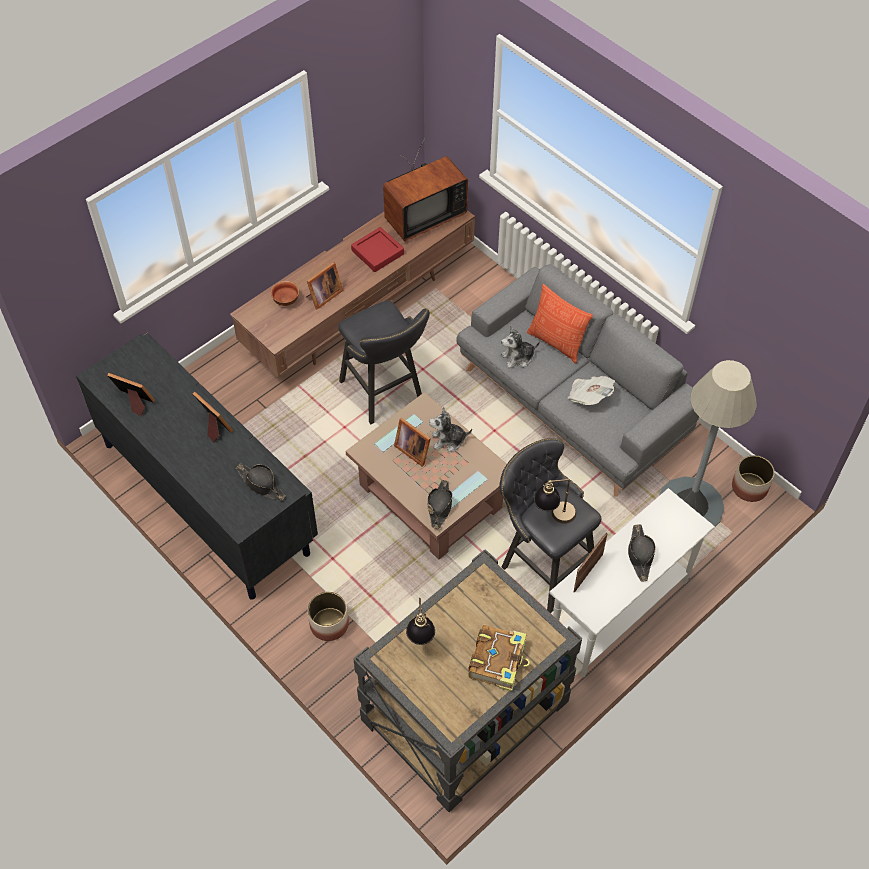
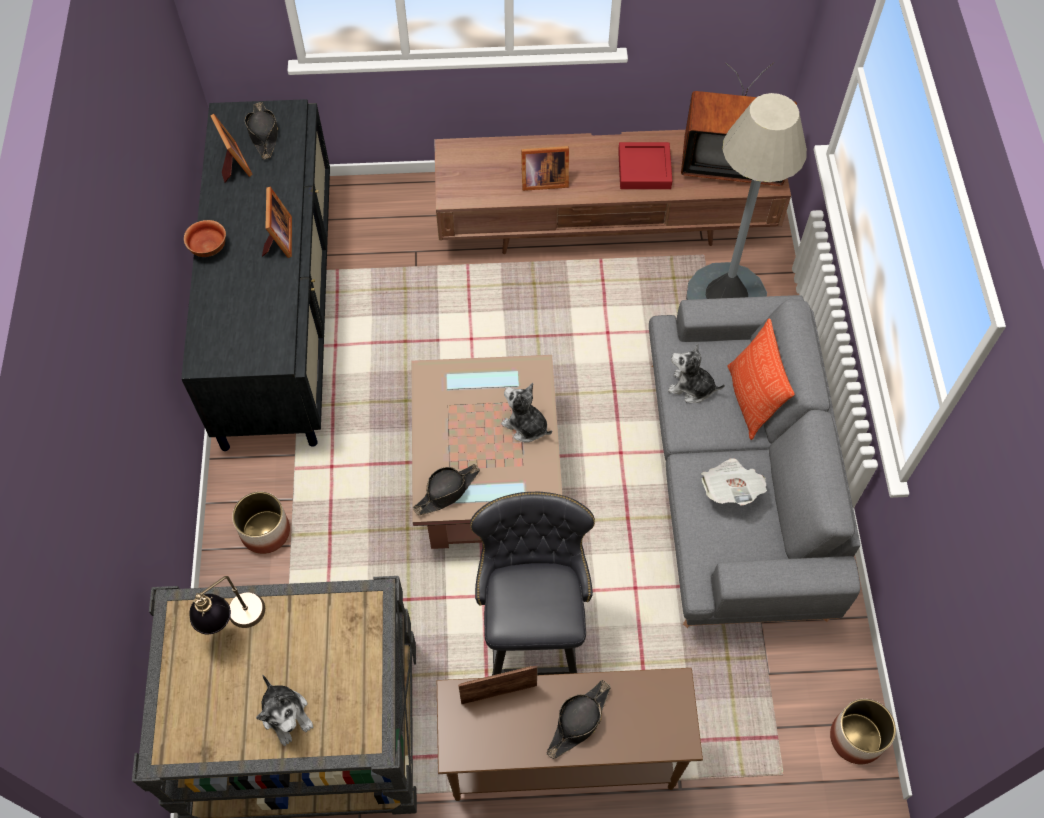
camera: 40 degrees right, 5 degrees up
(261, 484) = (262, 332): black hat -> black hat (263, 134)
(285, 300) = (501, 160): bowl -> bowl (208, 247)
(386, 397) = (542, 336): black stool -> none
(413, 449) = (479, 409): picture frame -> none
(498, 660) = (286, 715): book -> plush toy
(553, 516) = (527, 597): table lamp -> none
(619, 615) = (560, 763): white console table -> brown console table
(690, 506) = (762, 704): grey floor lamp -> grey floor lamp (726, 297)

